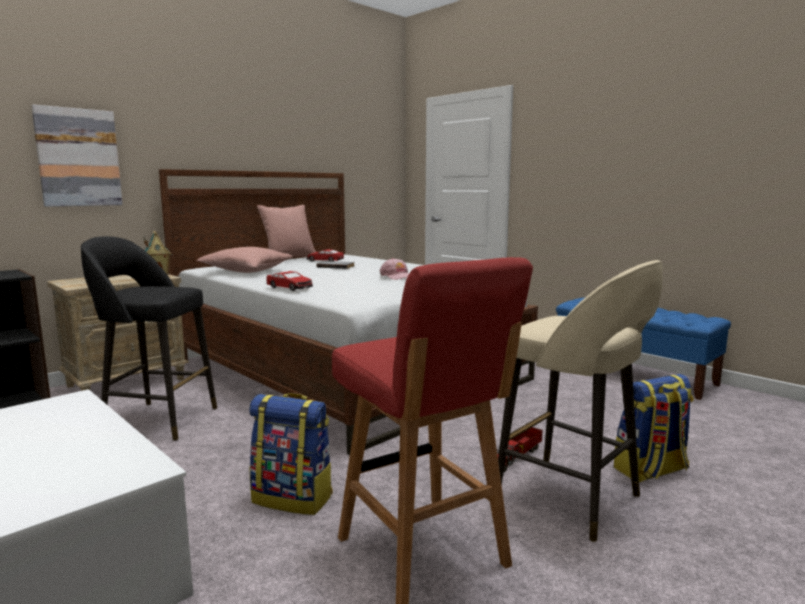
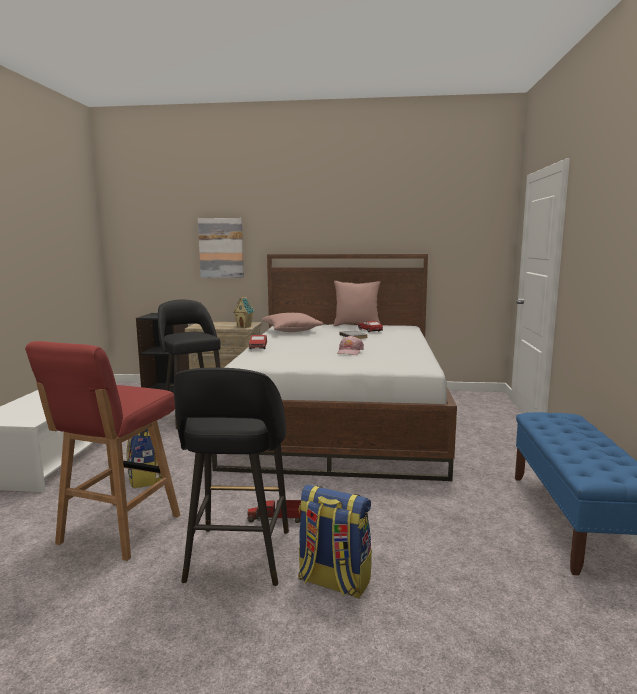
camera: 50 degrees right, 0 degrees up
(571, 498) = (237, 558): beige stool -> black stool

